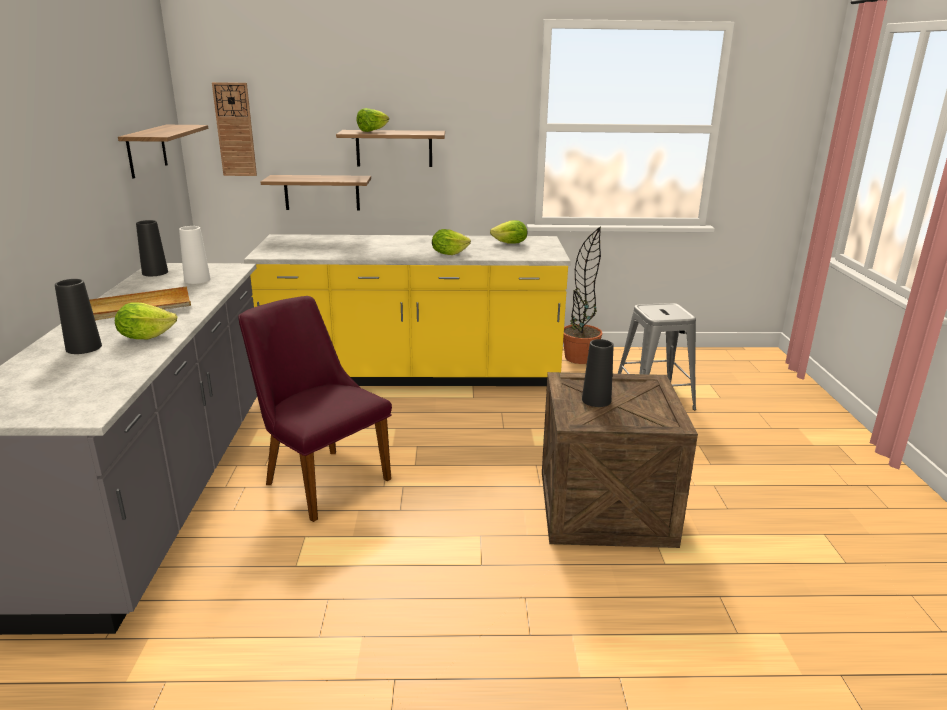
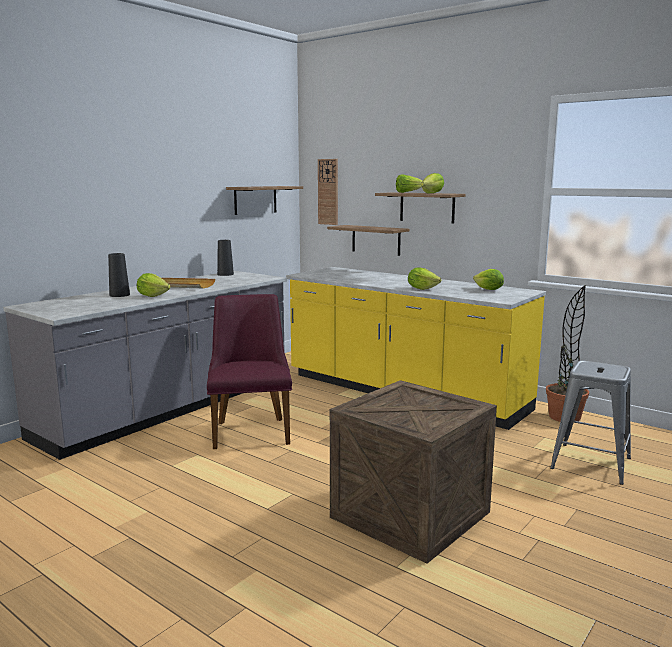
camera: 40 degrees right, 10 degrees down
(197, 280) = (236, 279): white vase -> none
(413, 132) = (432, 193): none -> lettuce
(596, 400) = (398, 403): black vase -> none

